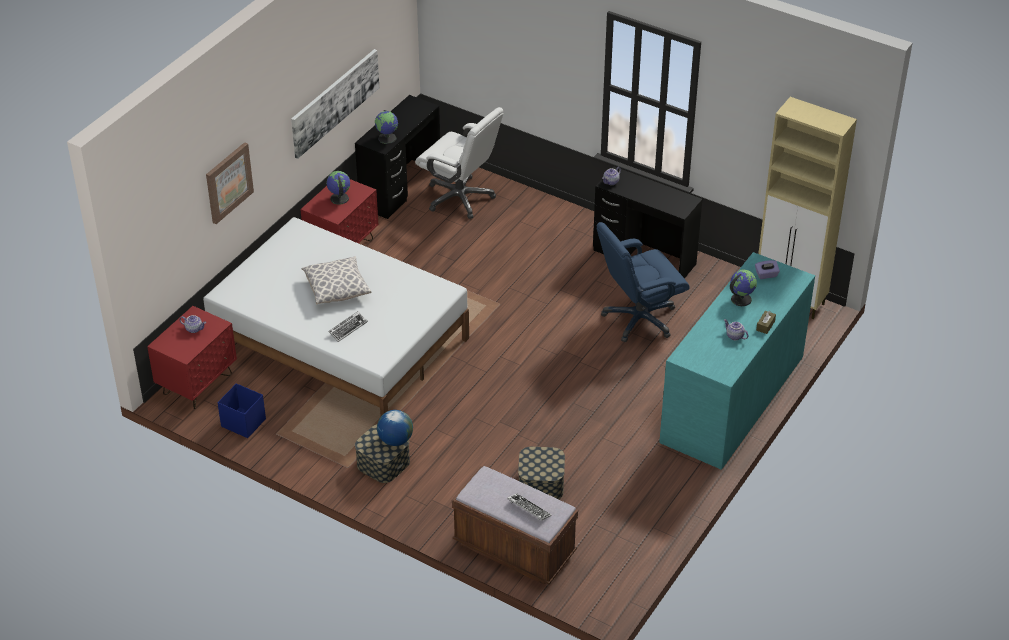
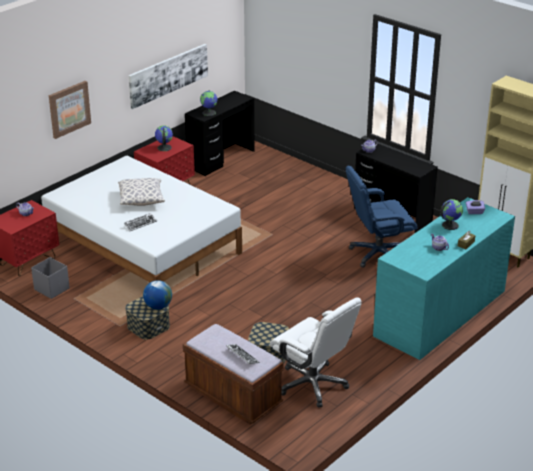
camera: 10 degrees right, 10 degrees down
(243, 422) = (51, 288): blue storage box -> grey storage box
(460, 198) = (263, 168): white office chair -> white office chair (313, 384)

